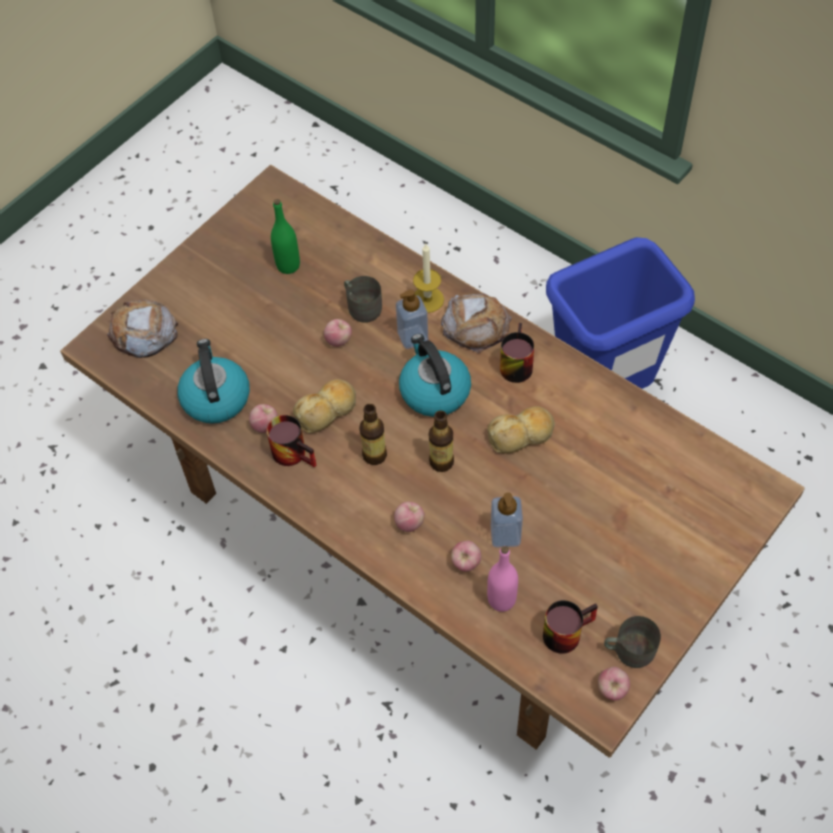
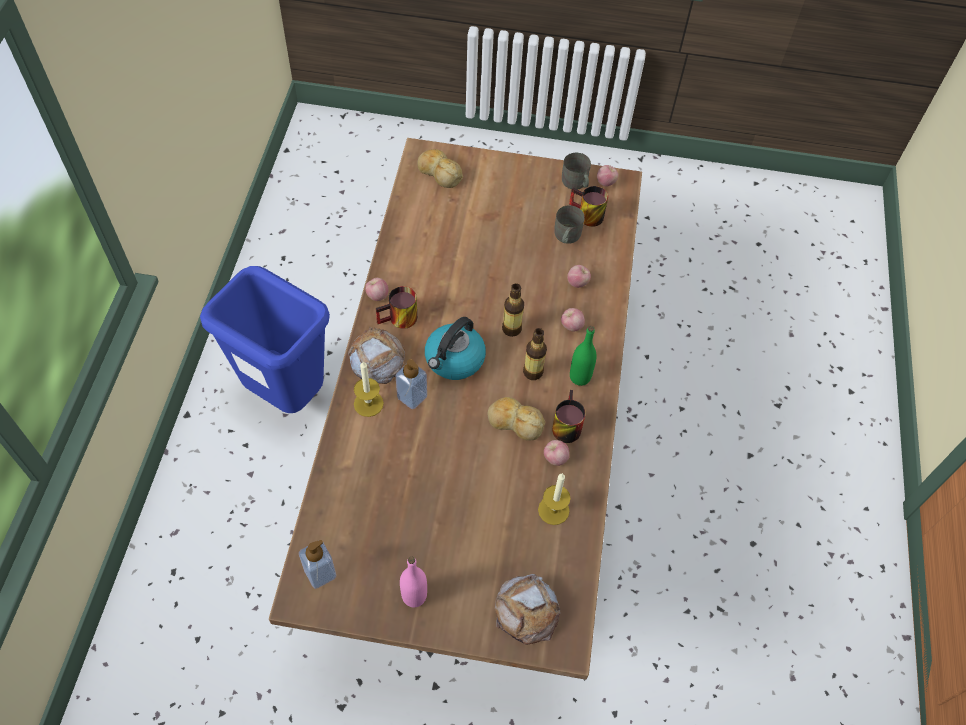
camera: 125 degrees left, 0 degrees up
(215, 397) = (553, 510): kettle -> candle
(288, 265) = (388, 530): green bottle -> green bottle (580, 377)
(339, 340) = (445, 448): apple -> apple (377, 296)
(362, 306) = (401, 448): grey mug -> grey mug (566, 236)
(501, 599) = (589, 254): pink bottle -> pink bottle (414, 596)
(505, 535) = (543, 270): soap dispenser -> soap dispenser (320, 573)
(521, 435) = (459, 291): bread -> bread (439, 173)

